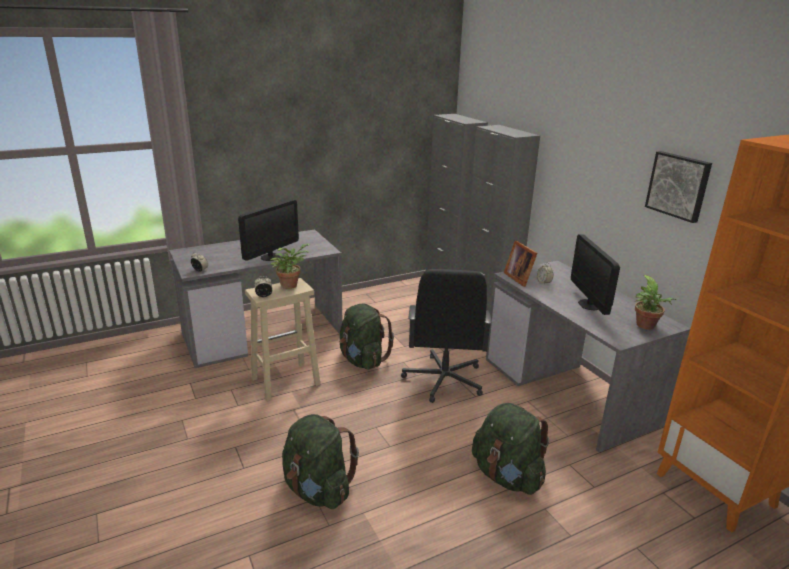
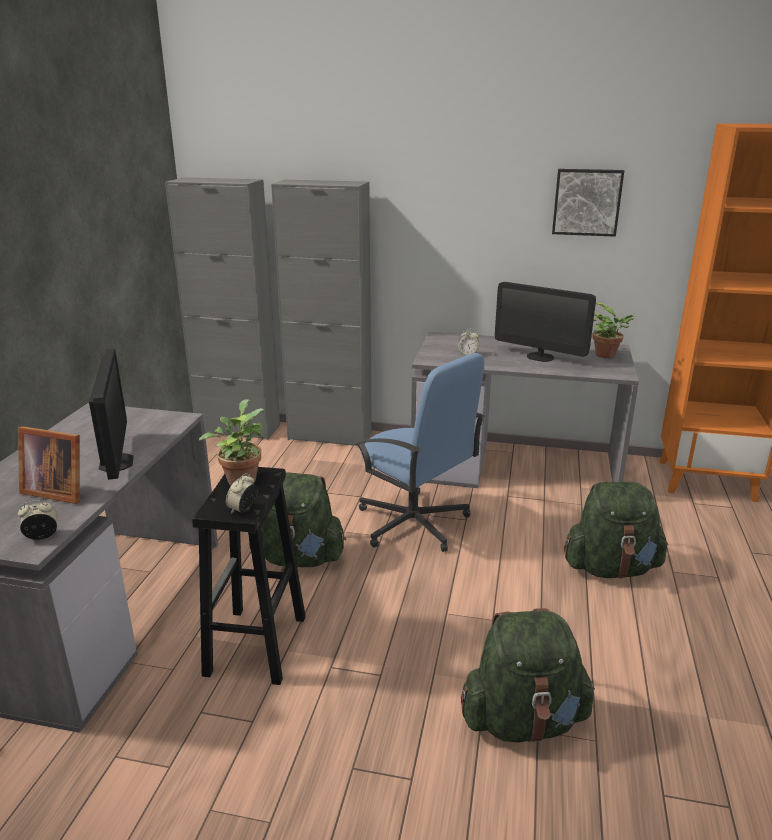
camera: 50 degrees left, 0 degrees up
(284, 382) = (256, 646): beige stool -> black stool
(443, 380) = (414, 523): black office chair -> blue office chair
(519, 278) = (442, 359): picture frame -> picture frame (57, 491)

